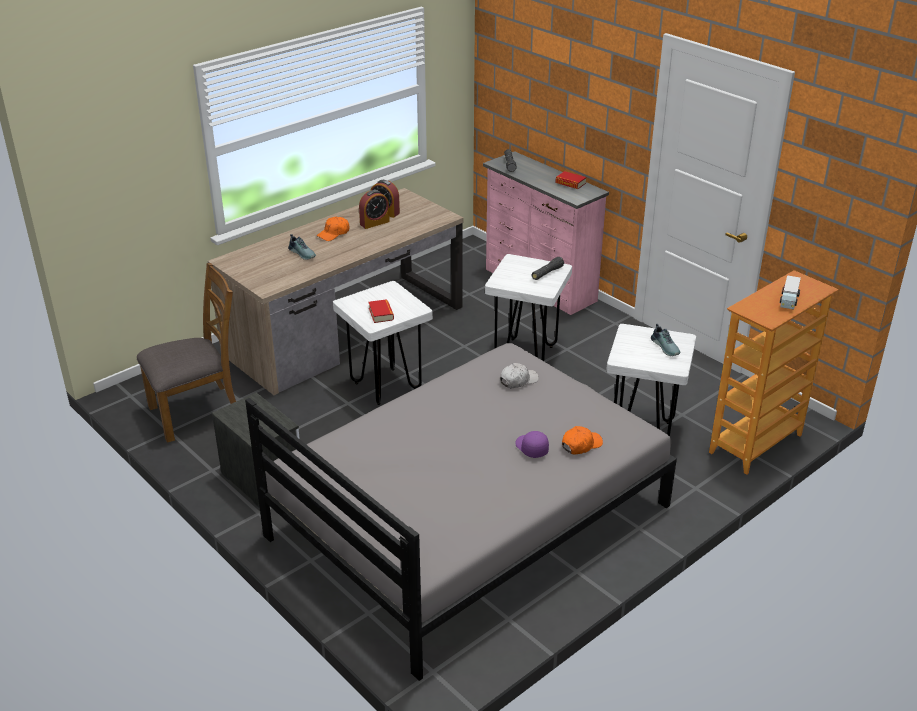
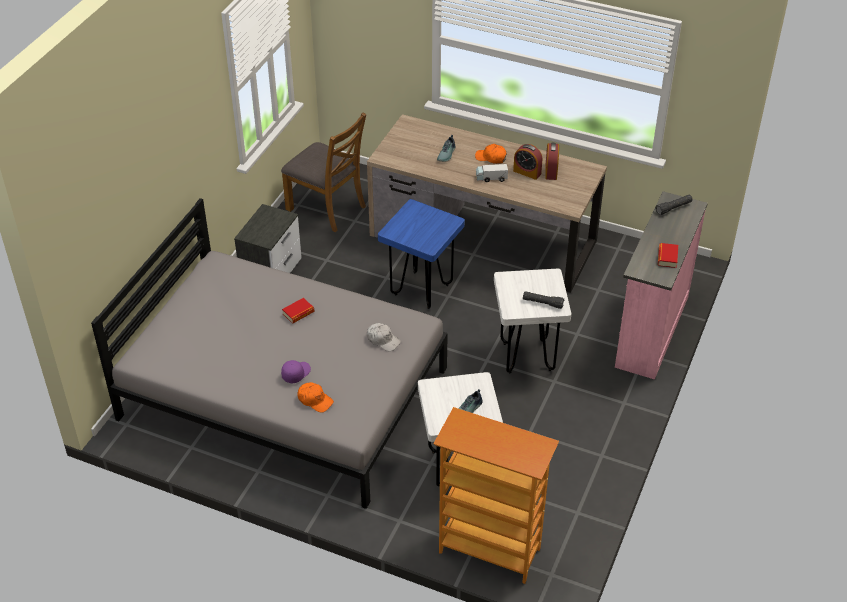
camera: 65 degrees right, 10 degrees up
(381, 314) = (408, 230): book -> book (298, 313)
(385, 386) = (421, 290): white stool -> blue stool
(788, 301) = (493, 446): toy truck -> toy truck (491, 178)

